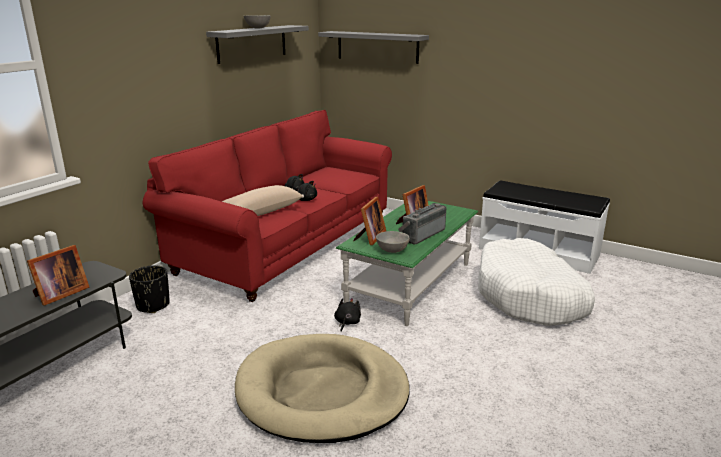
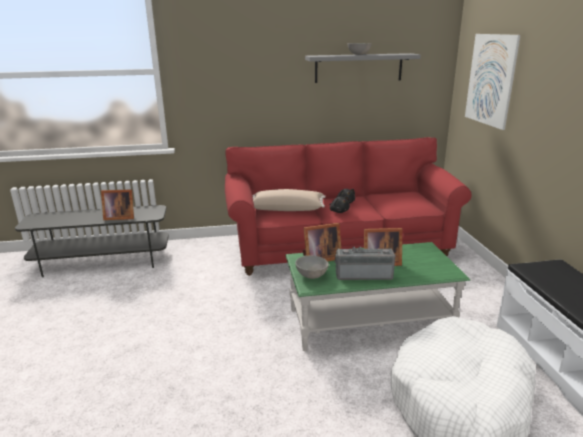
camera: 50 degrees right, 0 degrees up
(153, 305) = (203, 250): black planter -> none
(322, 392) = (175, 356): beige dog bed -> none
(347, 323) = (271, 322): black plush toy -> none
(377, 47) = (490, 80): grey shelf -> picture

